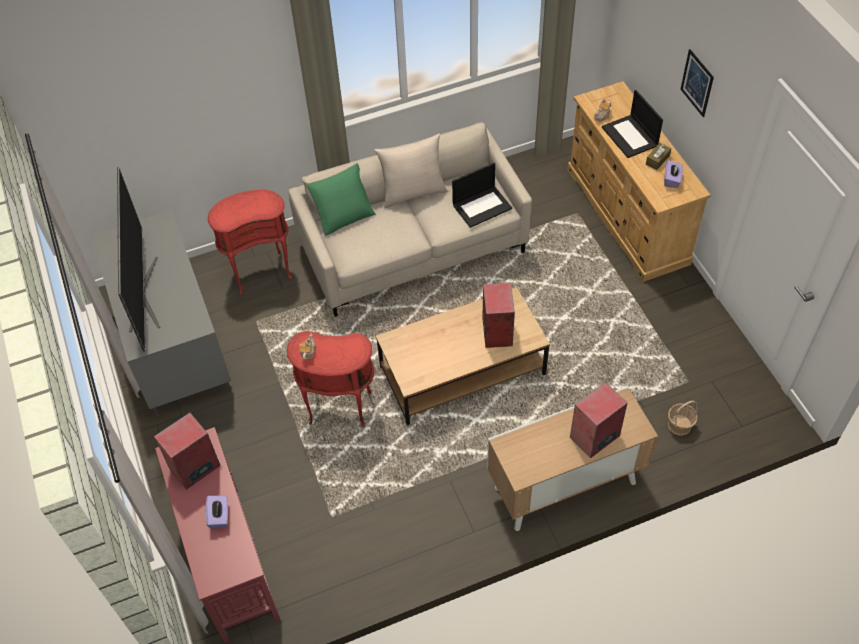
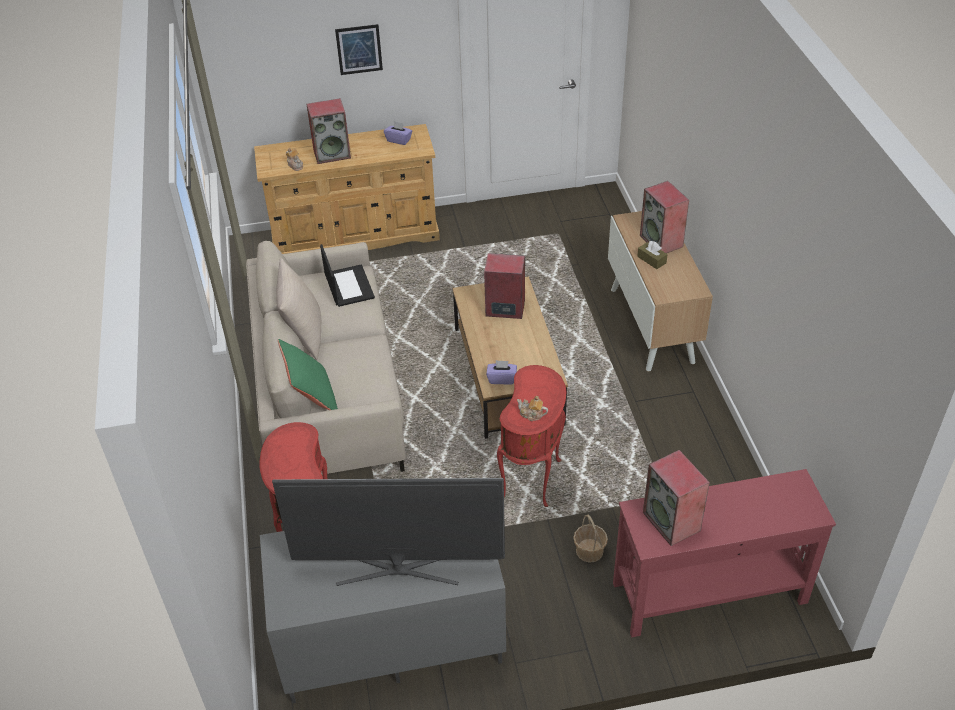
camera: 80 degrees left, 10 degrees down
(219, 516) = (736, 501): purple tissue box -> purple tissue box (501, 379)
(630, 136) = (332, 153): laptop -> speaker
(657, 160) = (370, 143): brown tissue box -> brown tissue box (651, 260)
(679, 425) = (601, 247): basket -> basket (589, 551)

